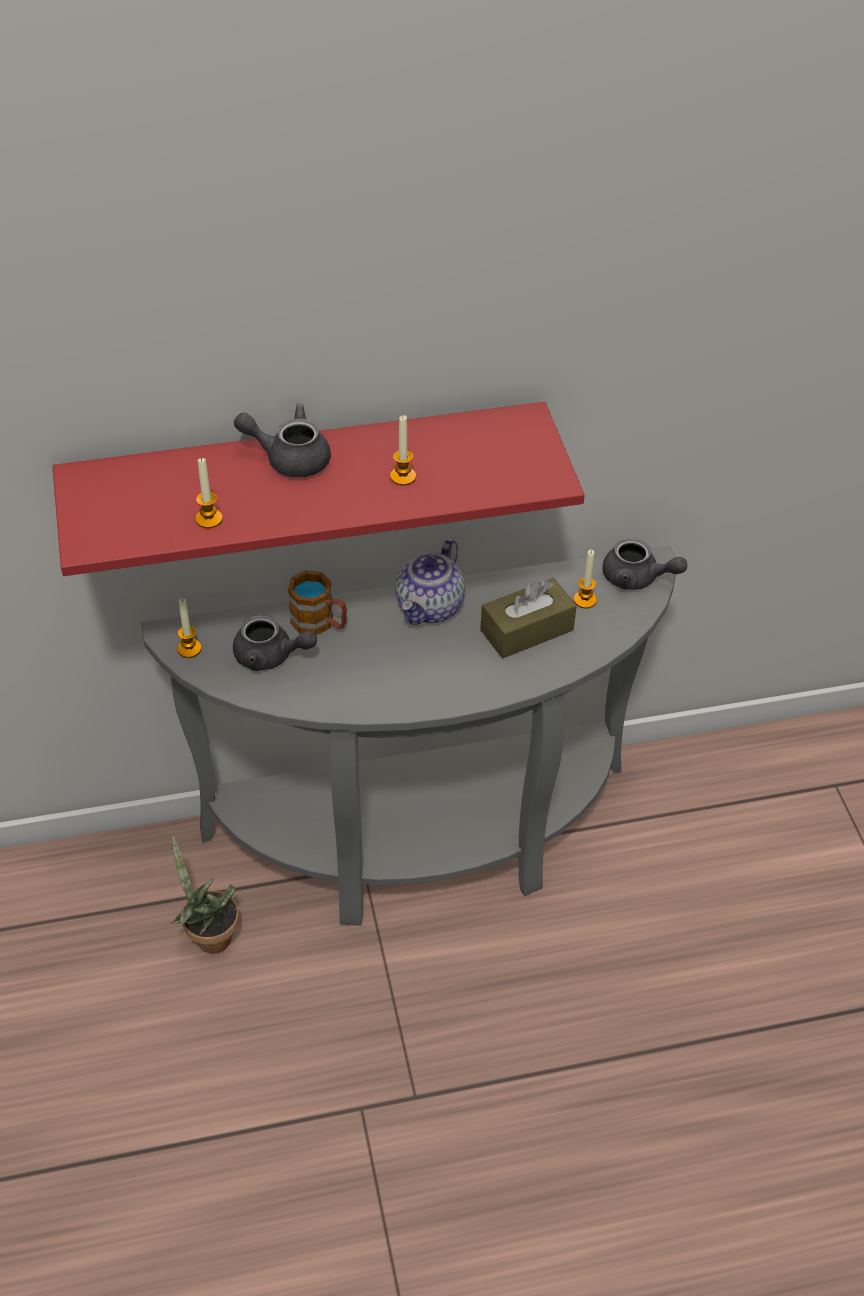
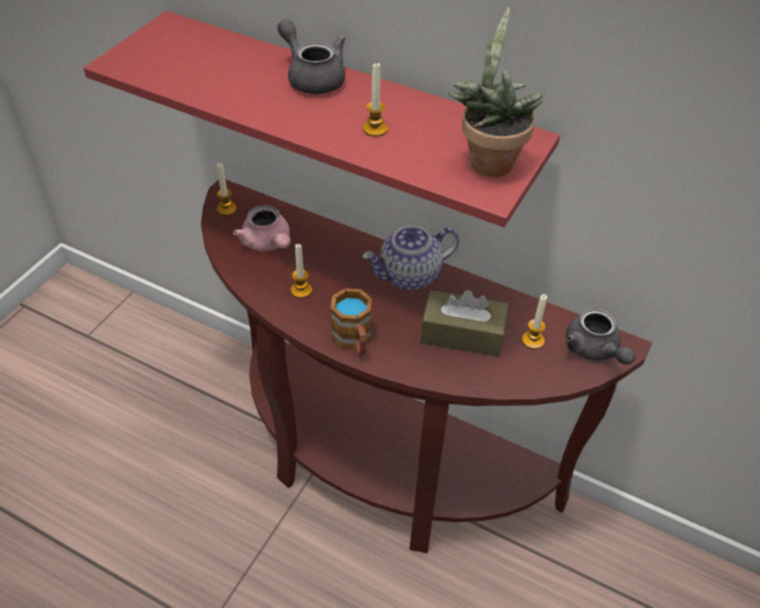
camera: 40 degrees right, 0 degrees up
(209, 519) = (207, 86): candle -> candle (301, 290)
(209, 937) = (199, 428): potted plant -> potted plant (488, 160)
(271, 656) = (268, 243): grey teapot -> pink teapot
(320, 623) = (323, 241): mug -> mug (354, 341)
(424, 843) = (379, 464): grey console table -> brown console table

